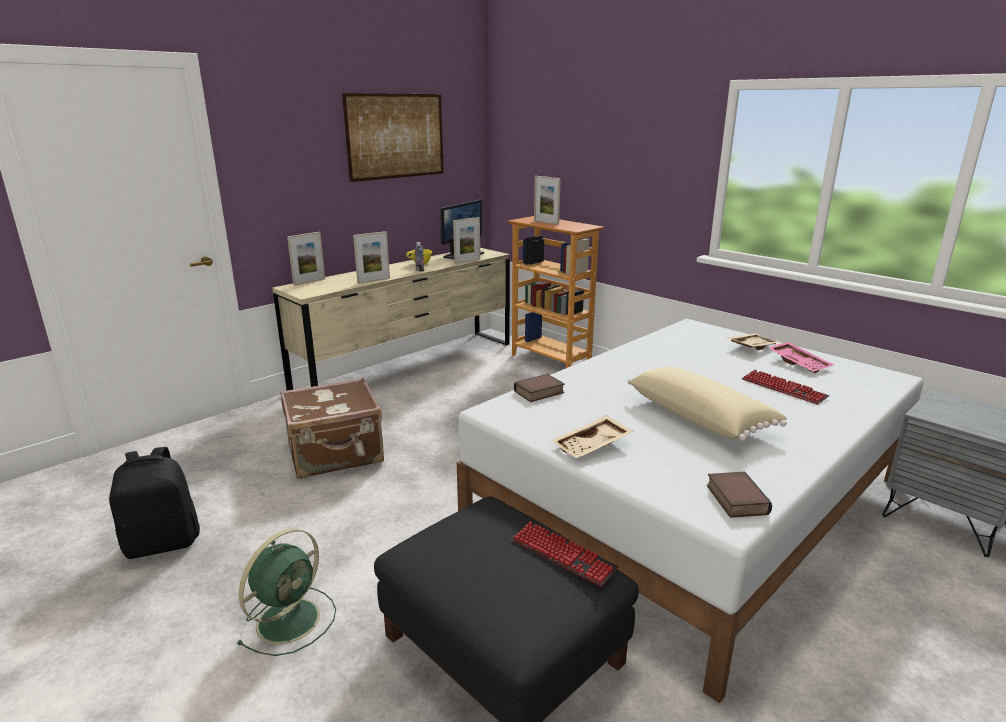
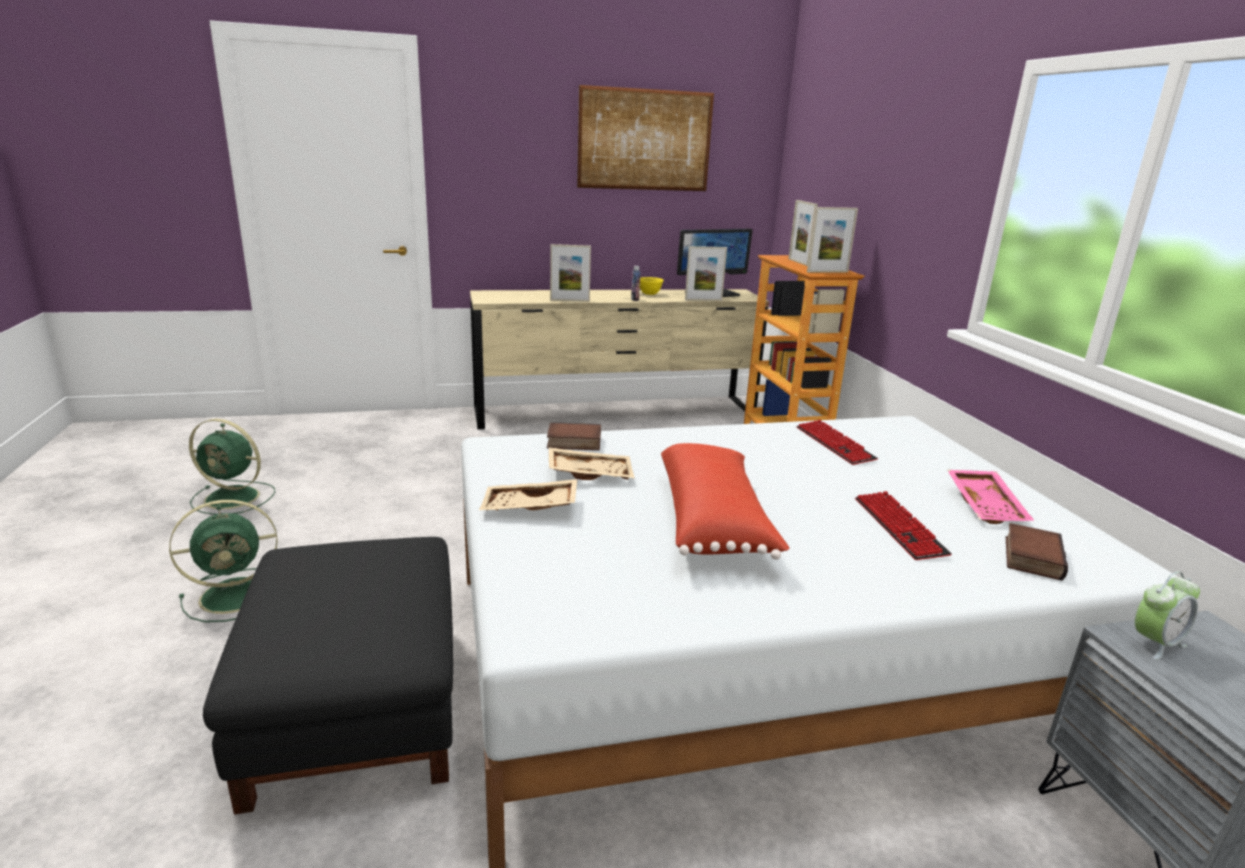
camera: 30 degrees right, 0 degrees up
(163, 543) = (234, 498): black backpack -> green fan
(309, 282) = (510, 291): picture frame -> picture frame (827, 272)
(336, 454) = (446, 472): brown suitcase -> none
(563, 555) = (398, 612): keyboard -> keyboard (834, 444)
(700, 417) = (714, 521): beige pillow -> red pillow
(734, 499) = (583, 617): book -> book (1030, 557)
(751, 346) = (947, 468): beige tray -> beige tray (590, 473)
(936, 412) = (1155, 643): none -> alarm clock

